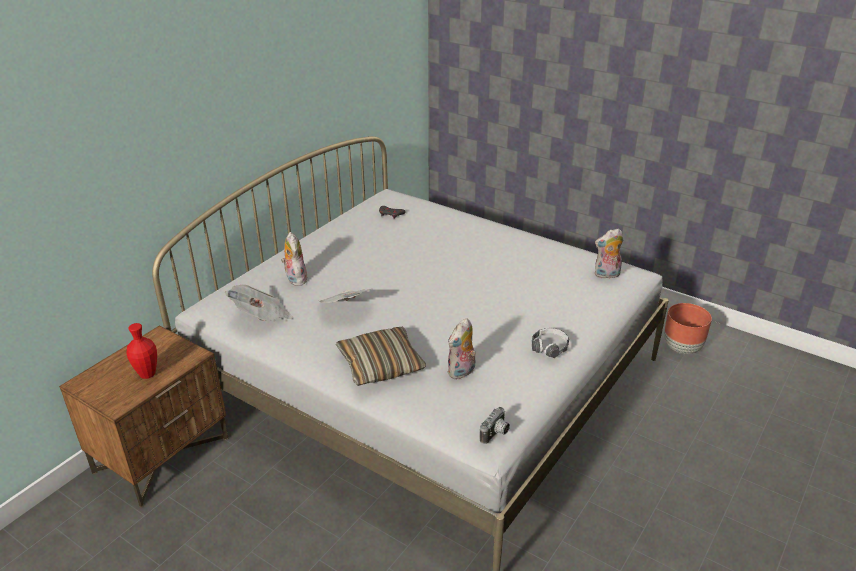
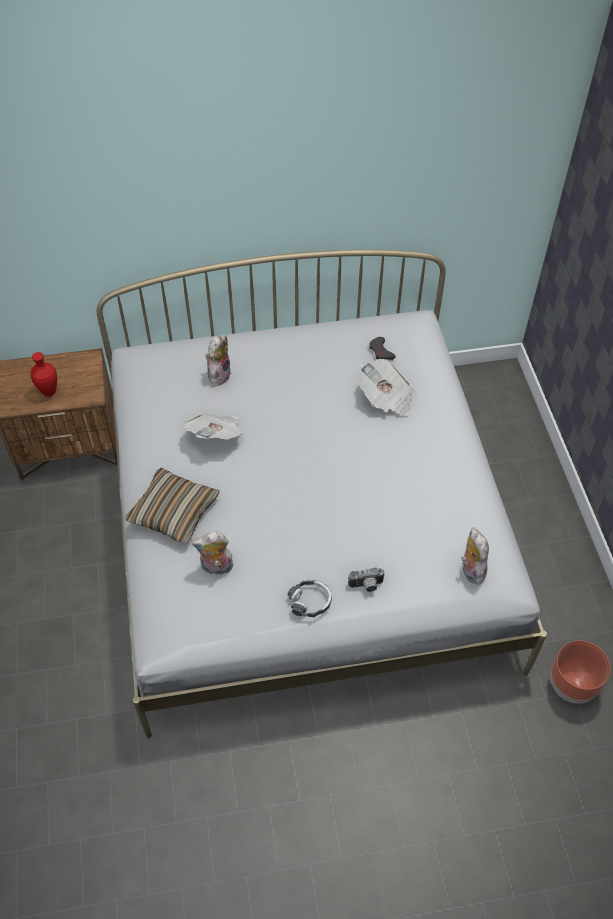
camera: 45 degrees right, 20 degrees up
(262, 317) = (153, 398): newspaper -> newspaper (386, 398)
(496, 434) = (169, 641): camera -> camera (366, 586)
(606, 275) = (470, 570): plush toy -> plush toy turned 45 degrees clockwise

